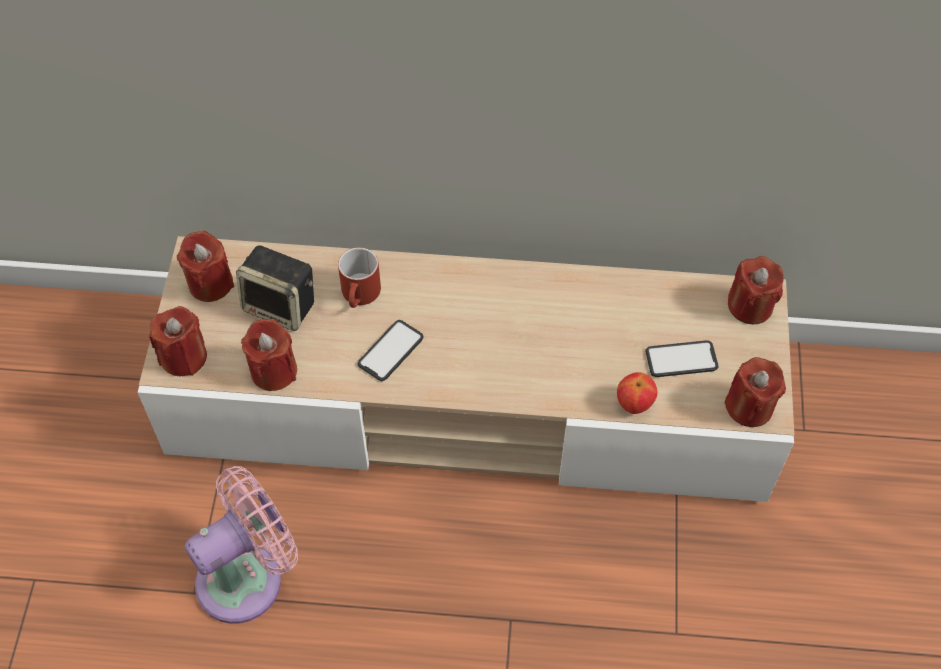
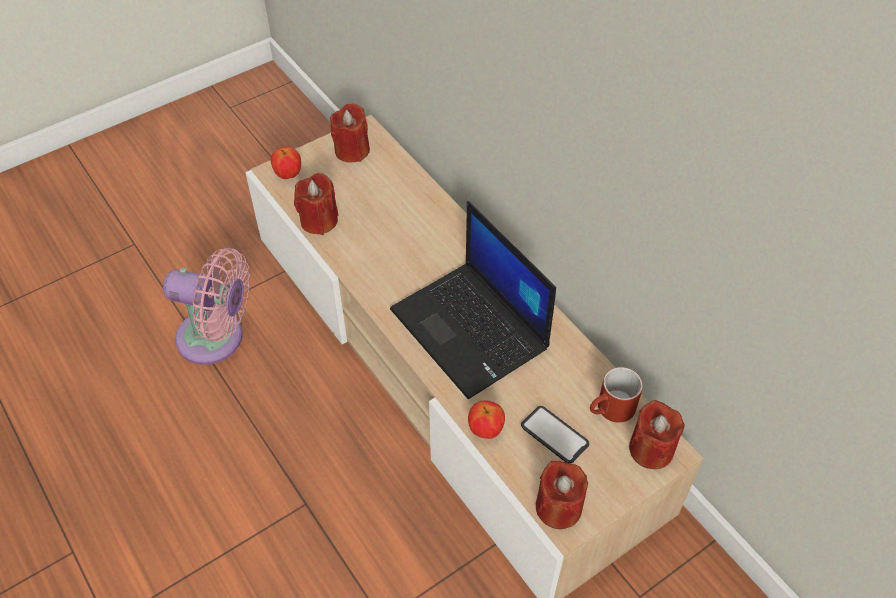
camera: 50 degrees right, 5 degrees down
(184, 357) = (288, 174): red candle -> apple
(282, 306) = (370, 192): speaker -> none
(361, 296) = (417, 224): red mug -> red mug (611, 411)
(390, 351) = (391, 266): phone -> none
(522, 340) = (471, 329): none -> laptop

